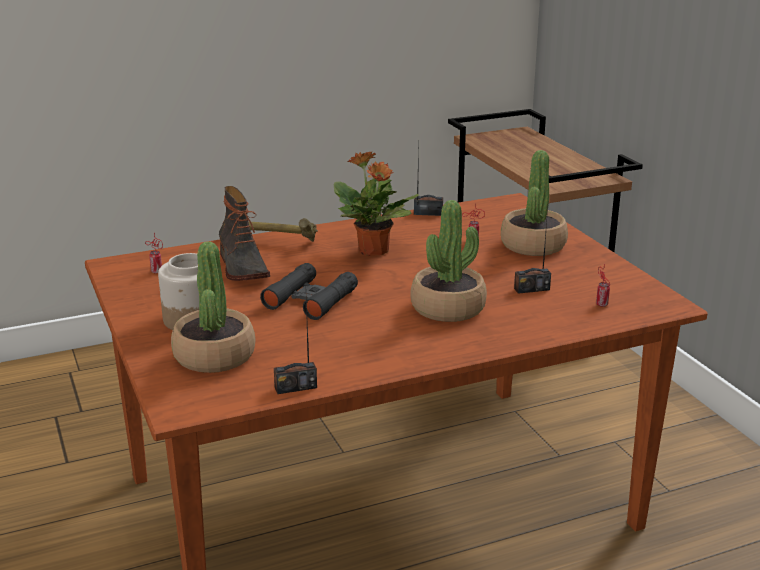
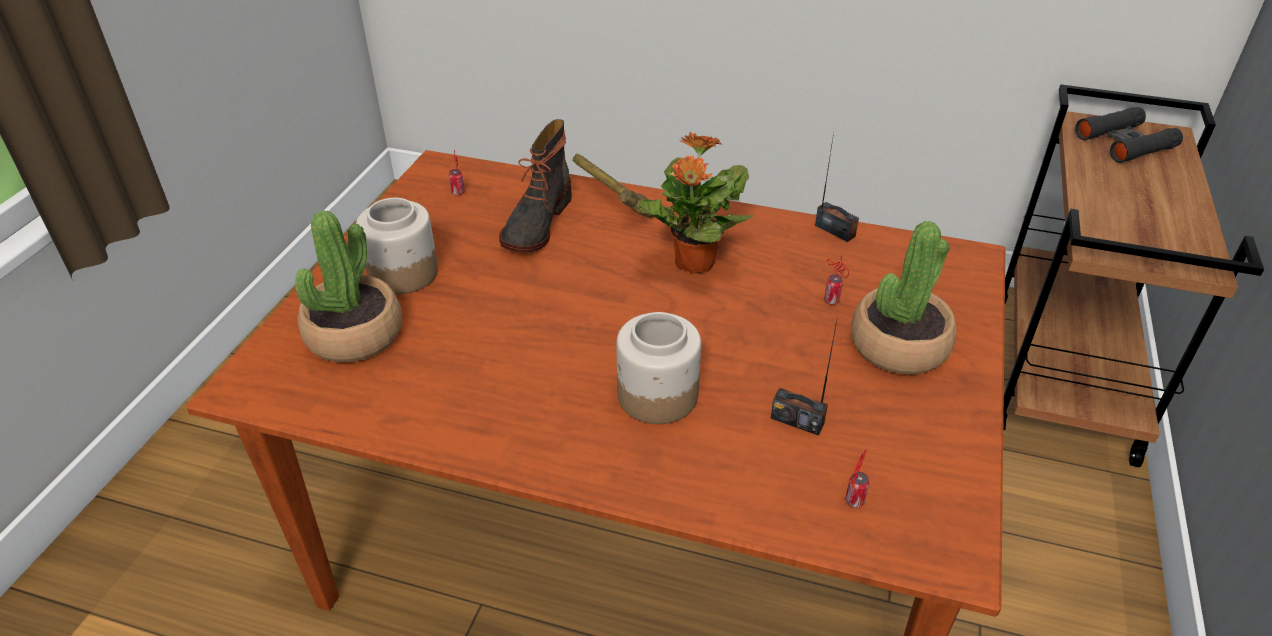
camera: 40 degrees right, 15 degrees up
(295, 387) = (359, 423): radio -> none
(310, 299) = (537, 303): black binoculars -> black binoculars (1125, 142)
(448, 308) = (657, 396): potted plant -> jar

